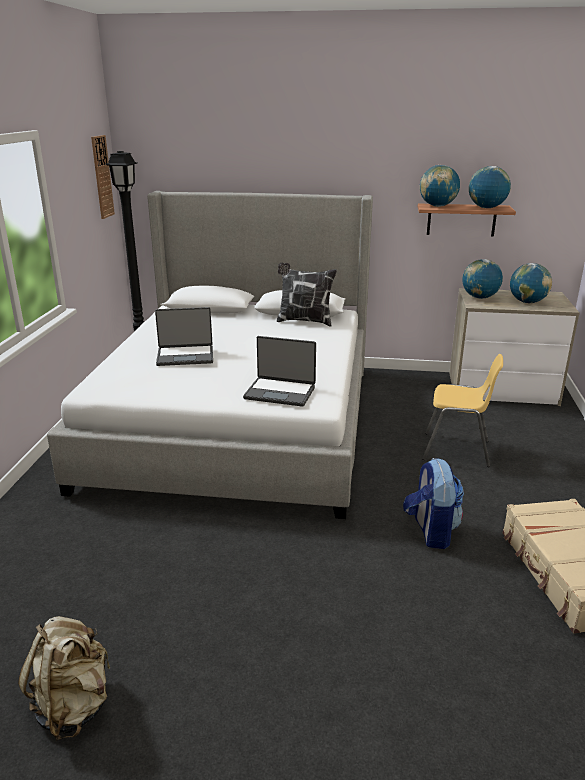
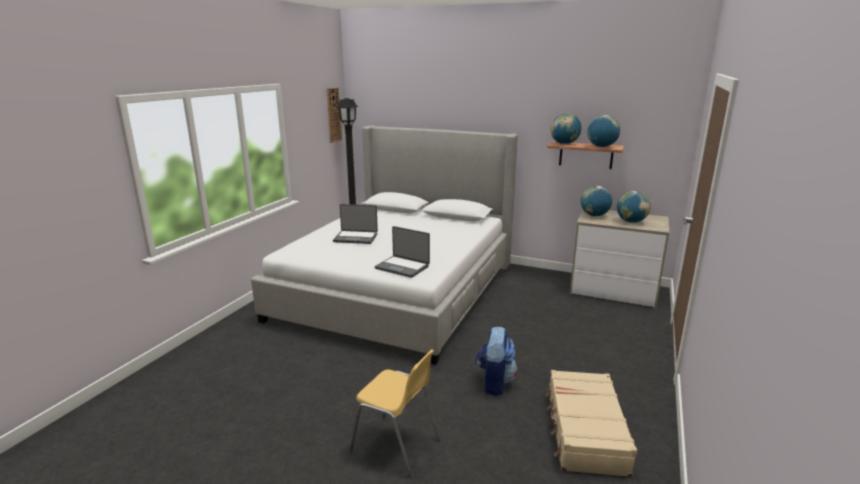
camera: 15 degrees right, 5 degrees down
(73, 705) = (201, 446): beige backpack -> none
(304, 321) = (455, 222): pillow -> none
(457, 450) = (548, 330): yellow chair -> yellow chair (396, 446)

